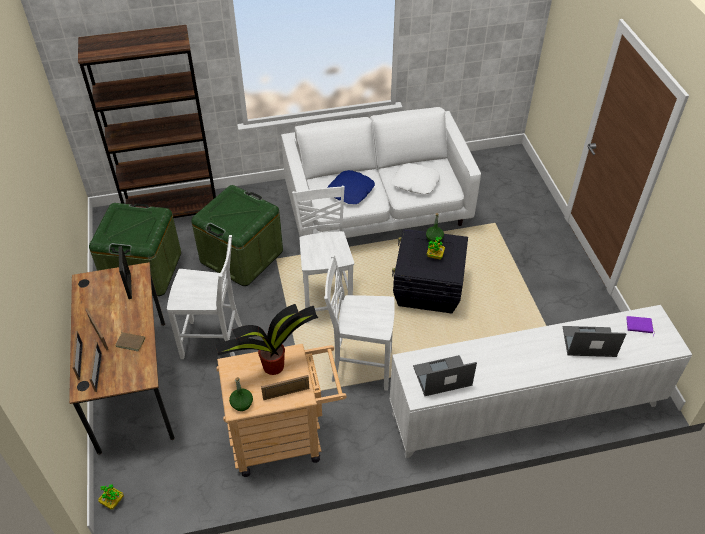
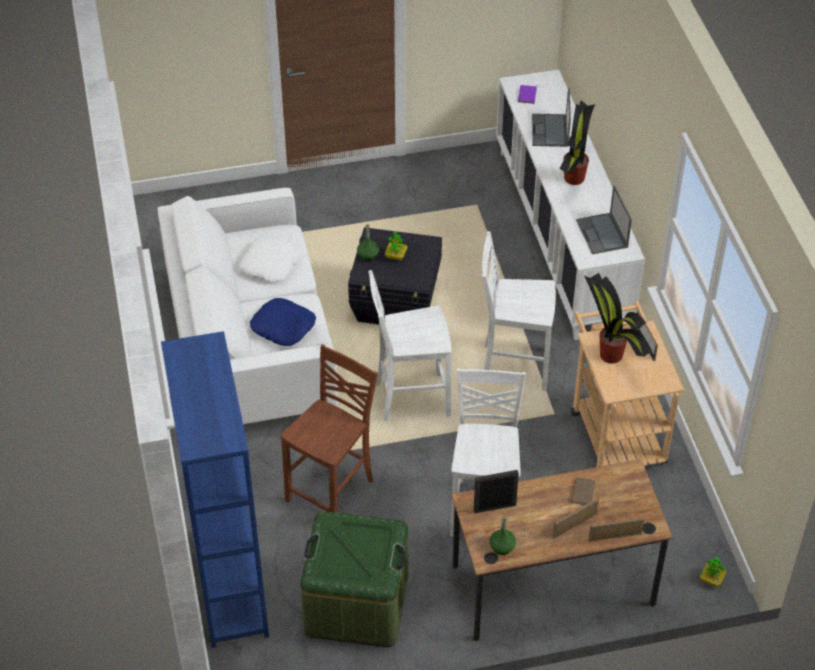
camera: 90 degrees left, 0 degrees up
(98, 372) = (628, 516): picture frame -> none
(173, 209) = (229, 584): brown bookcase -> blue bookcase
(241, 256) = (333, 490): green storage box -> brown chair
(241, 403) = (661, 377): green bottle -> green bottle (502, 547)
(360, 366) = (513, 366): white chair -> white chair turned 90 degrees clockwise
(519, 357) = (573, 179): none -> potted plant

